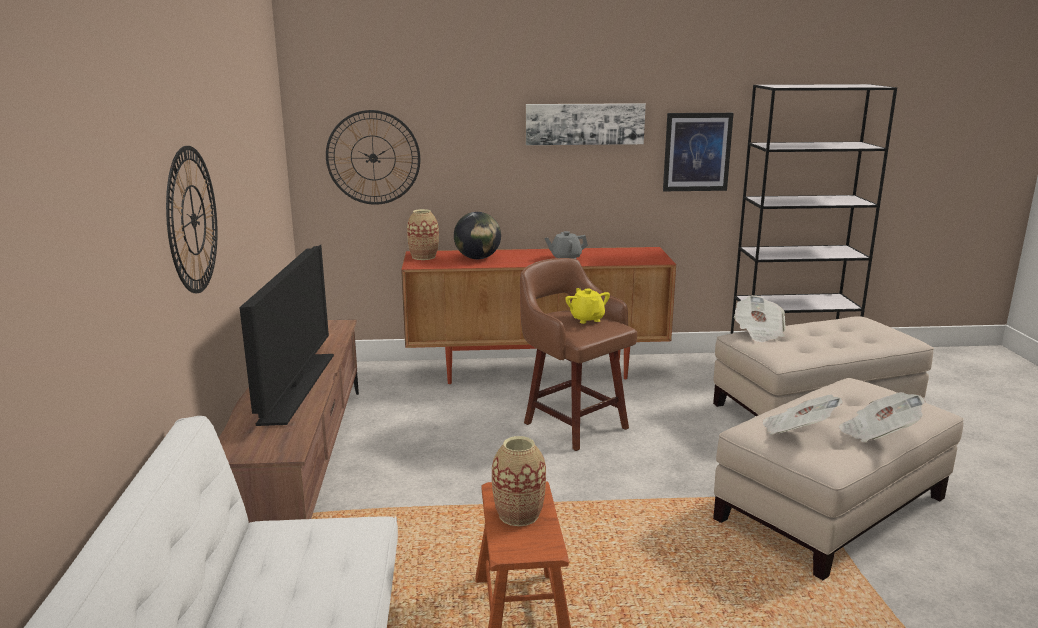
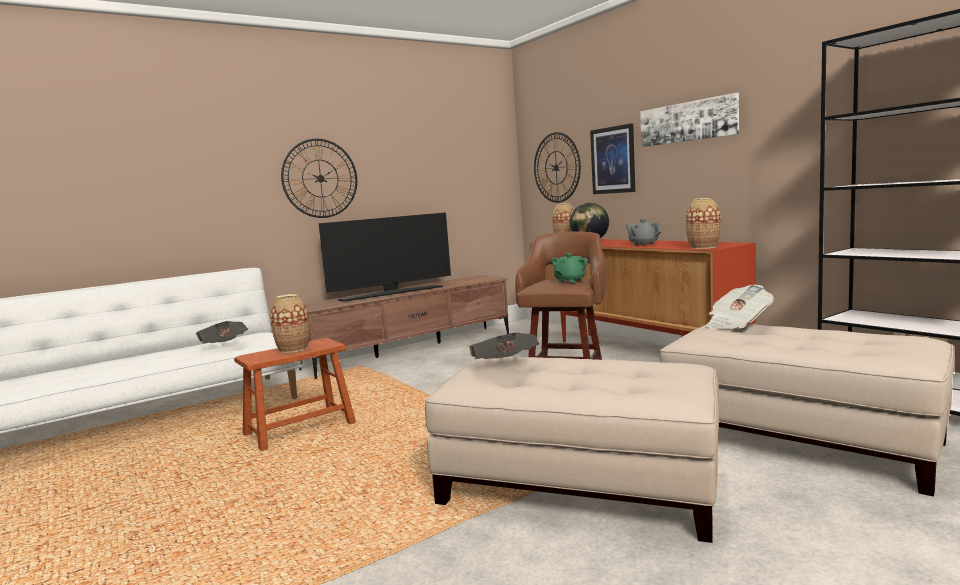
camera: 60 degrees right, 10 degrees down
(587, 319) = (570, 281): yellow teapot -> green teapot
(649, 259) = (703, 247): none -> vase
(697, 152) = (796, 137): picture -> picture (613, 160)
(878, 434) = (551, 387): newspaper -> newspaper (224, 346)

